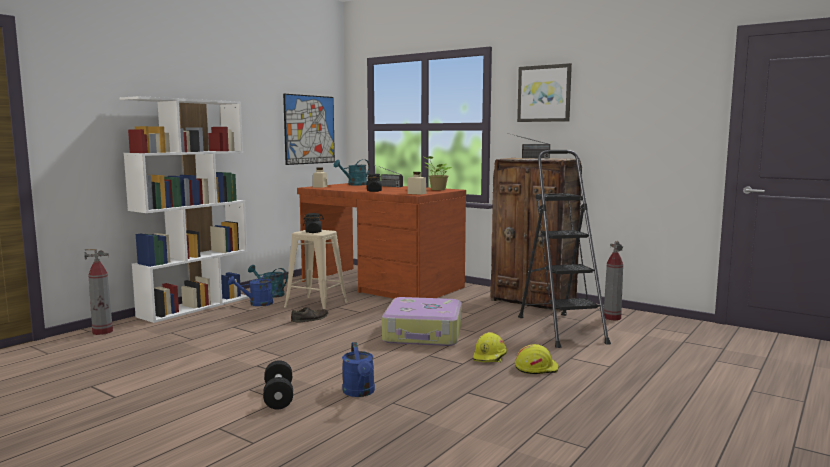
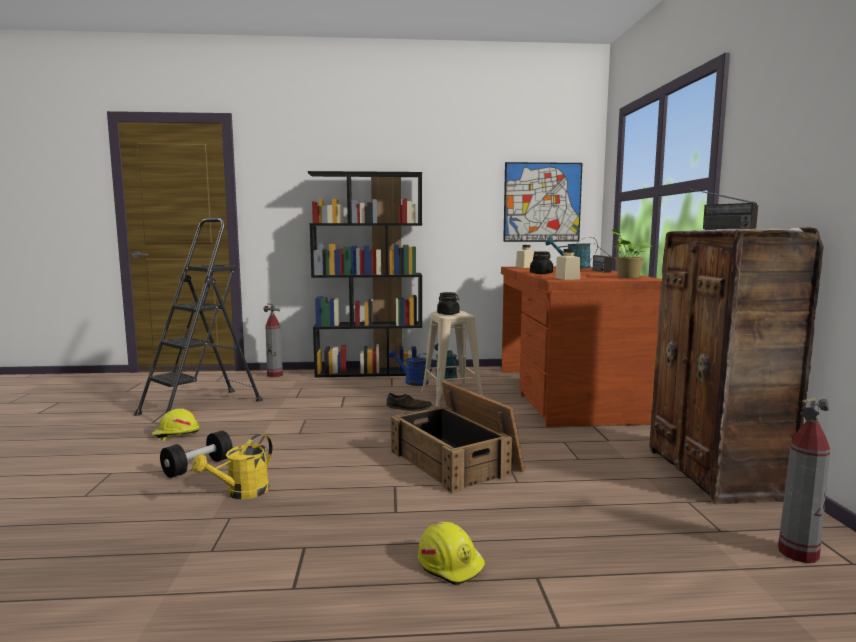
camera: 50 degrees right, 0 degrees up
(195, 306) = (369, 372): white bookcase -> black bookcase
(360, 393) = (241, 493): blue watering can -> yellow watering can
(423, 334) = (456, 461): suitcase -> crate
(490, 357) = (443, 519): yellow hard hat -> yellow hard hat (176, 434)
(544, 93) = (785, 114): picture -> none
(560, 329) = (645, 528): step ladder -> step ladder (202, 407)

